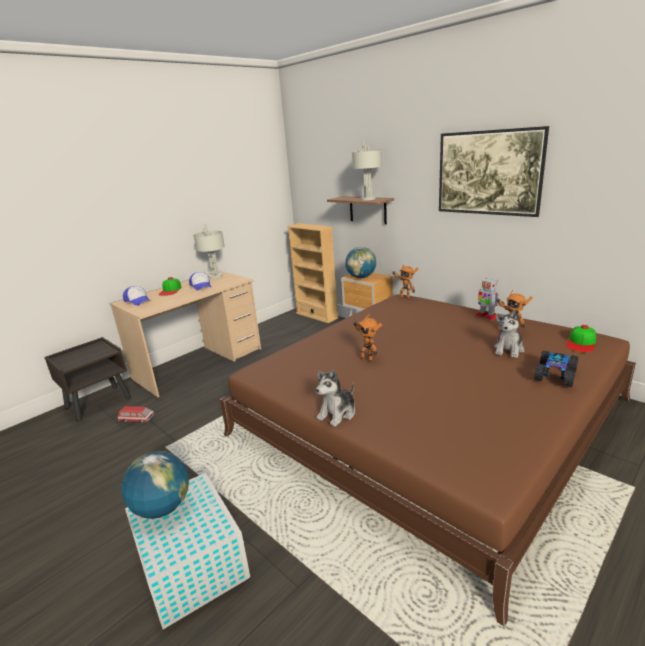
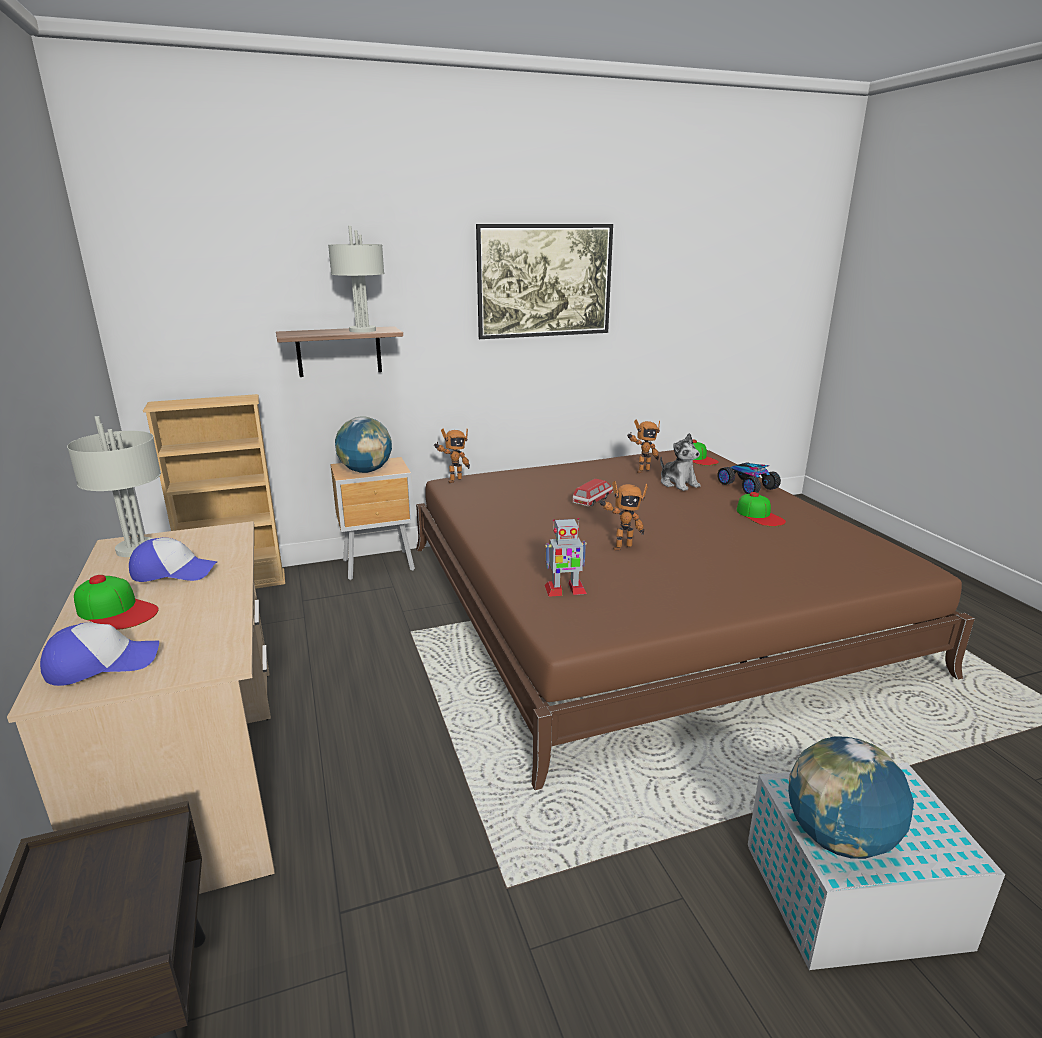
camera: 65 degrees left, 0 degrees up
(137, 419) = (338, 931): toy car -> toy car (592, 500)
(337, 413) = (749, 600): plush toy -> none
(486, 316) = (584, 466): toy robot -> toy robot (564, 589)
(498, 393) = (760, 515): none -> cap

